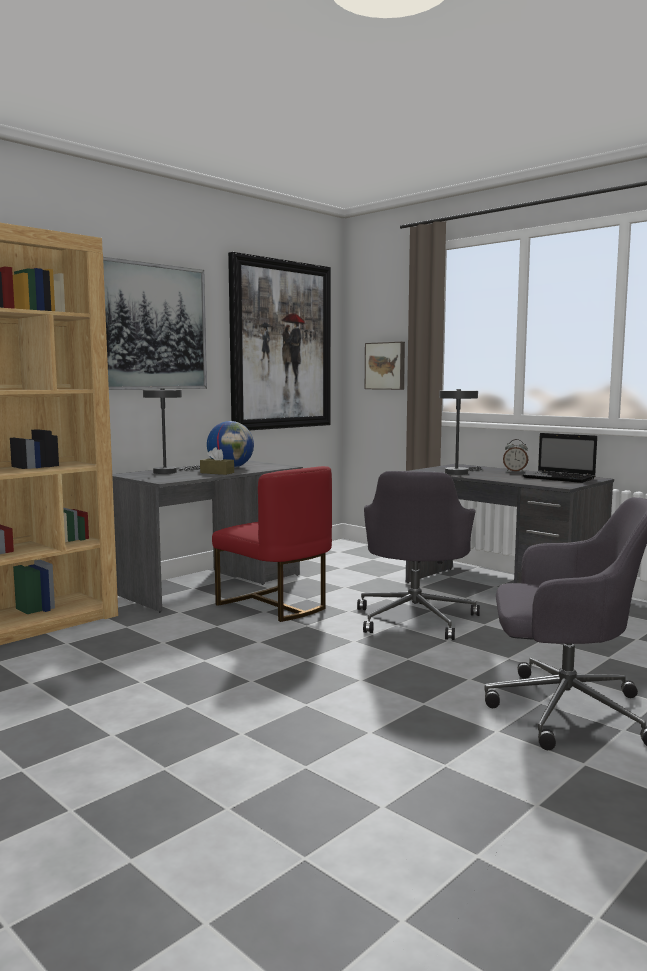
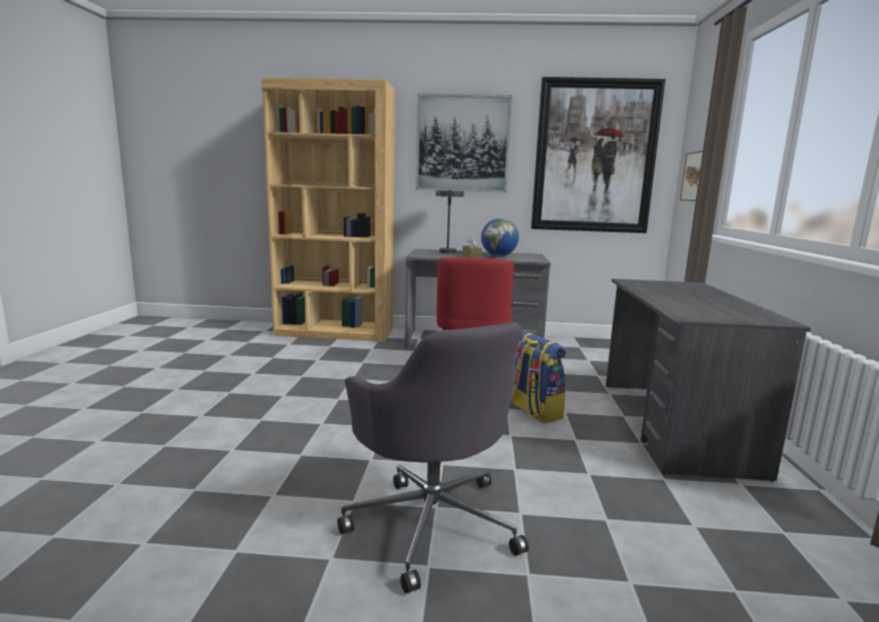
camera: 50 degrees right, 5 degrees up
(415, 618) = (534, 411): grey office chair -> backpack
(458, 472) = (653, 288): grey table lamp -> none
(515, 471) = (724, 298): alarm clock -> none
(560, 478) = (733, 312): laptop -> none

